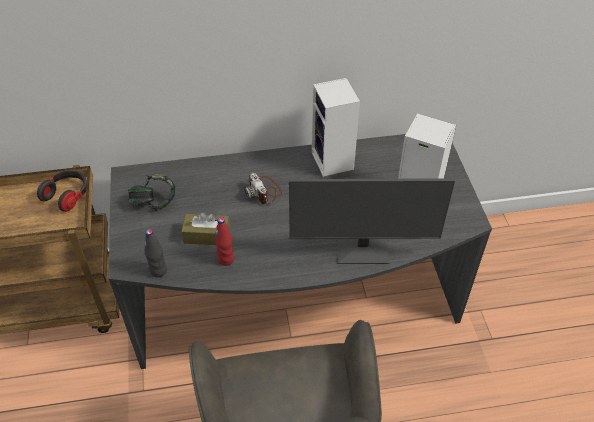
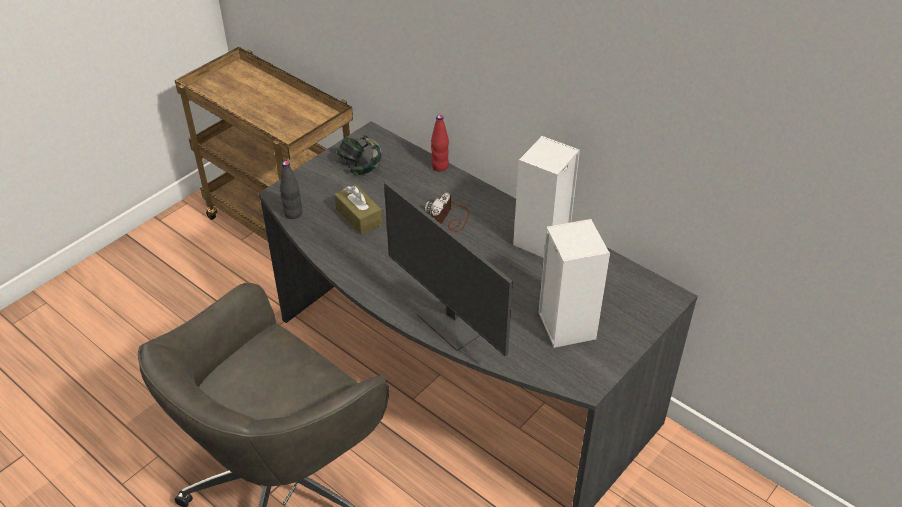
camera: 50 degrees right, 5 degrees down
(67, 196) = (316, 120): headphones -> none
(226, 259) = (346, 243): red bottle -> red bottle (440, 166)

